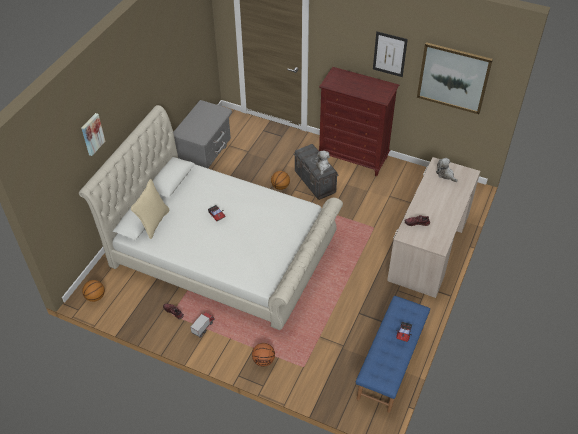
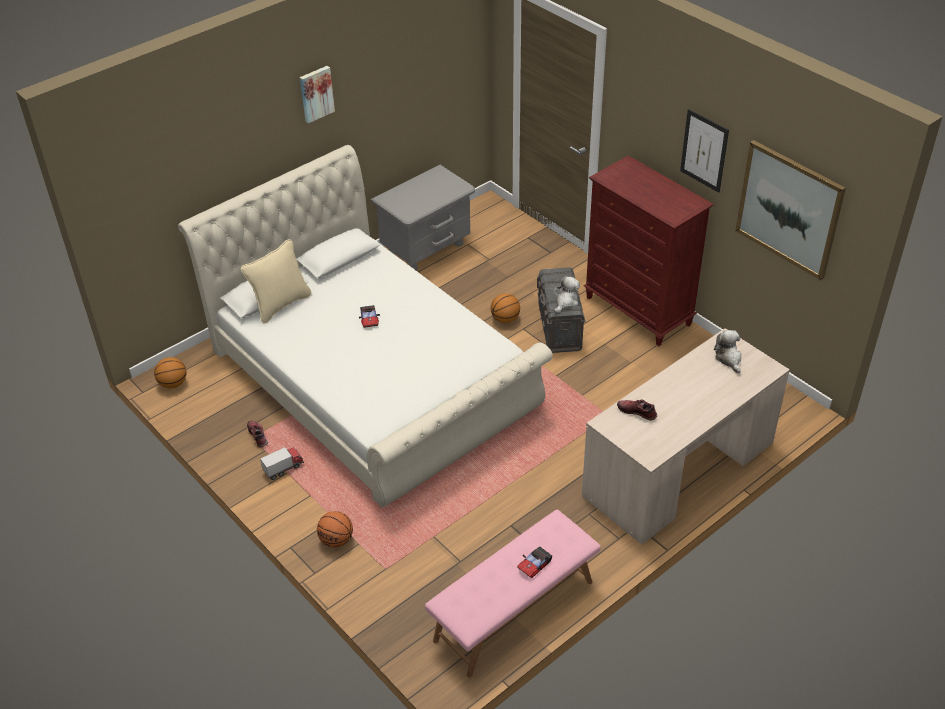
camera: 25 degrees right, 5 degrees down
(92, 134) = (218, 149): picture -> picture (316, 93)
(391, 363) = (514, 611): blue bench -> pink bench

